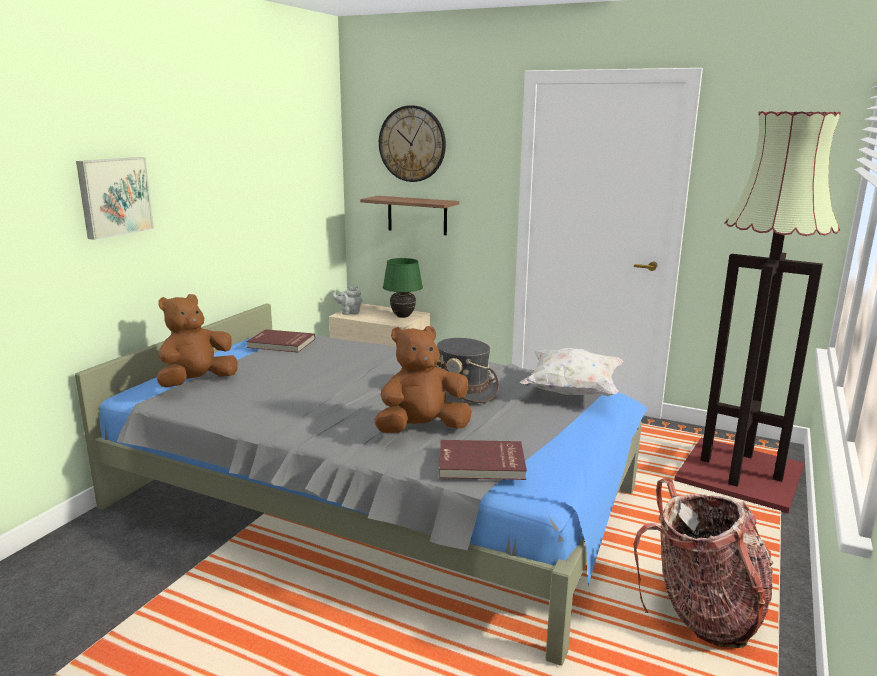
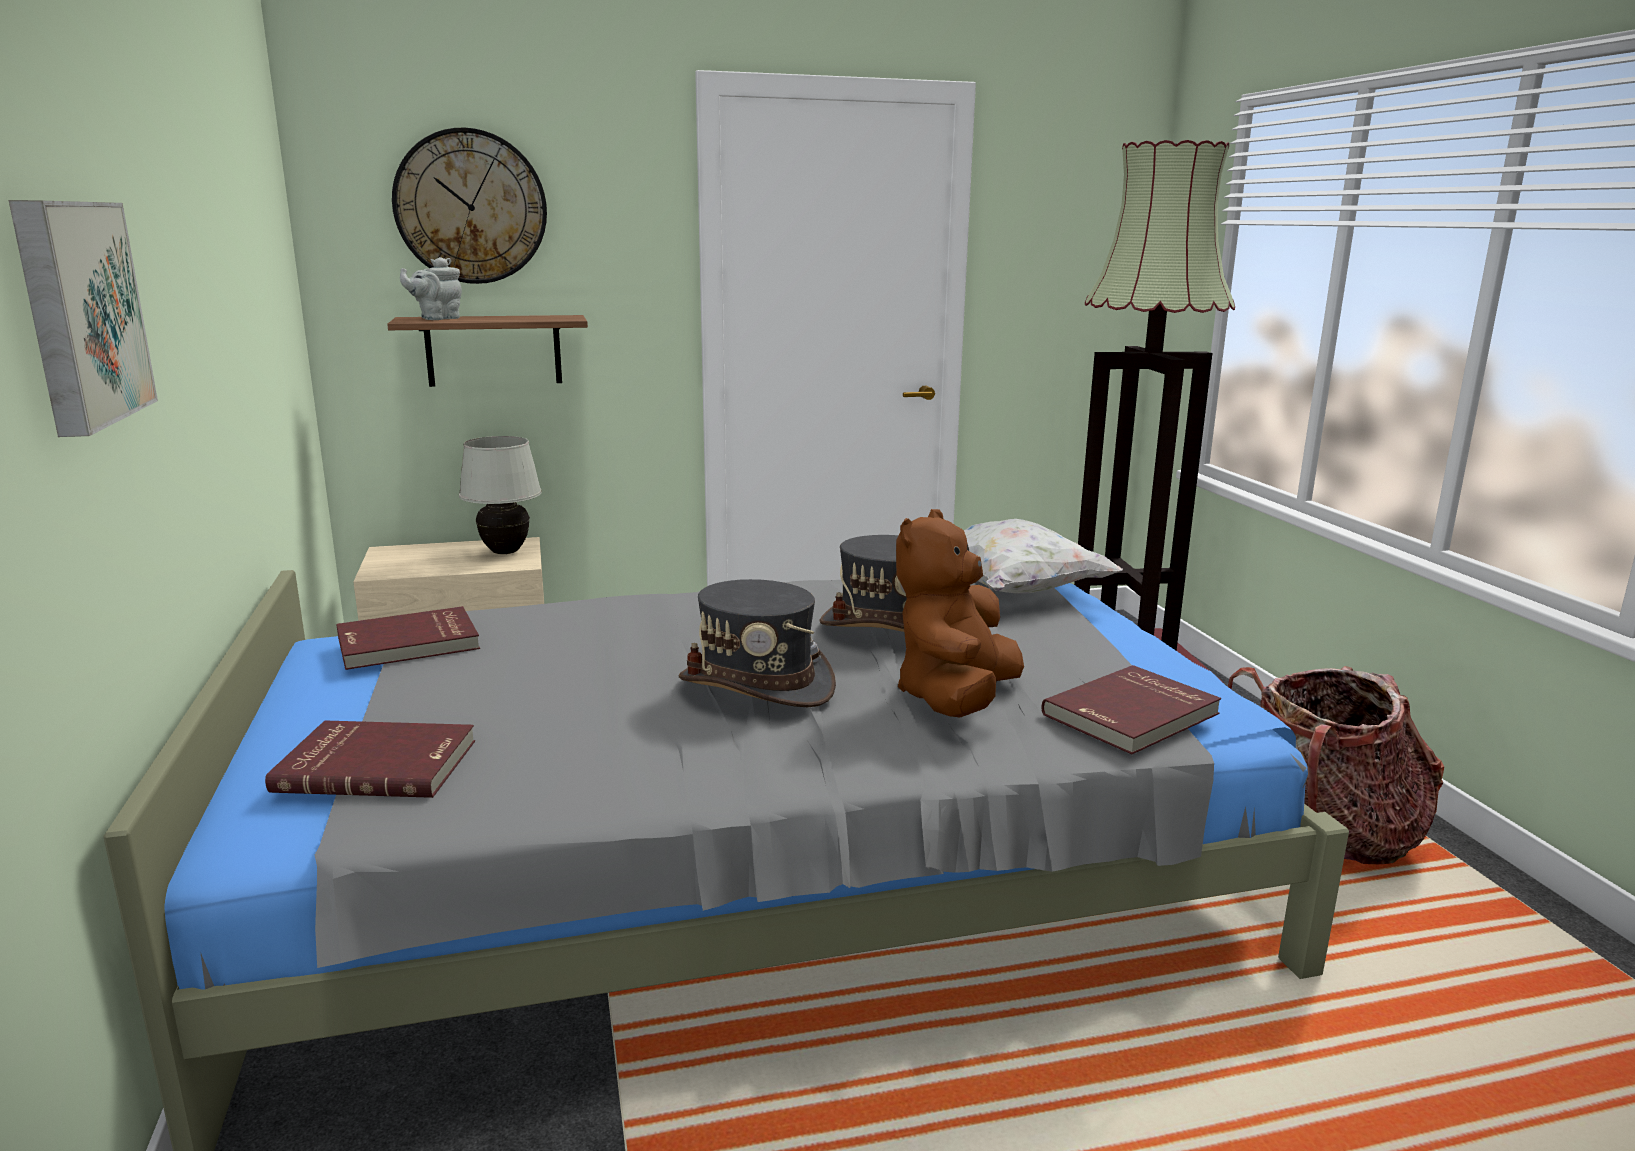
camera: 40 degrees left, 0 degrees up
(197, 382) = (378, 764): brown plush toy -> red book
(349, 312) = (386, 567): grey teapot -> grey teapot (437, 318)
(354, 396) = (757, 685): none -> grey hat
(403, 316) = (506, 552): green table lamp -> white table lamp

